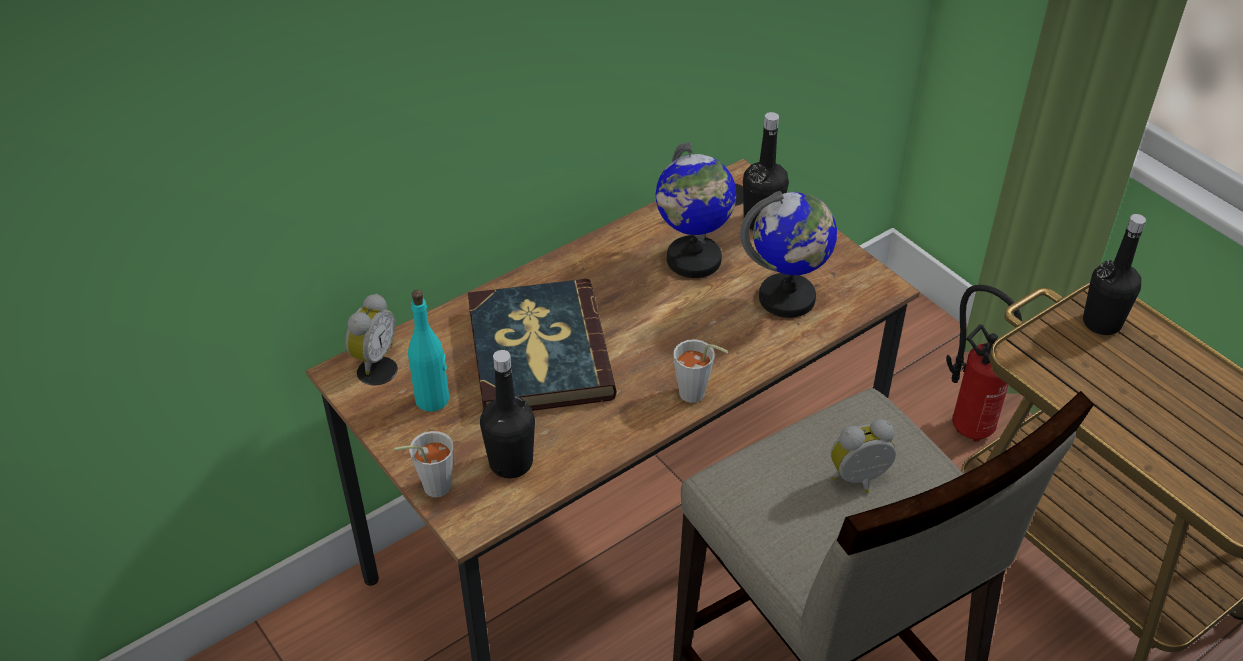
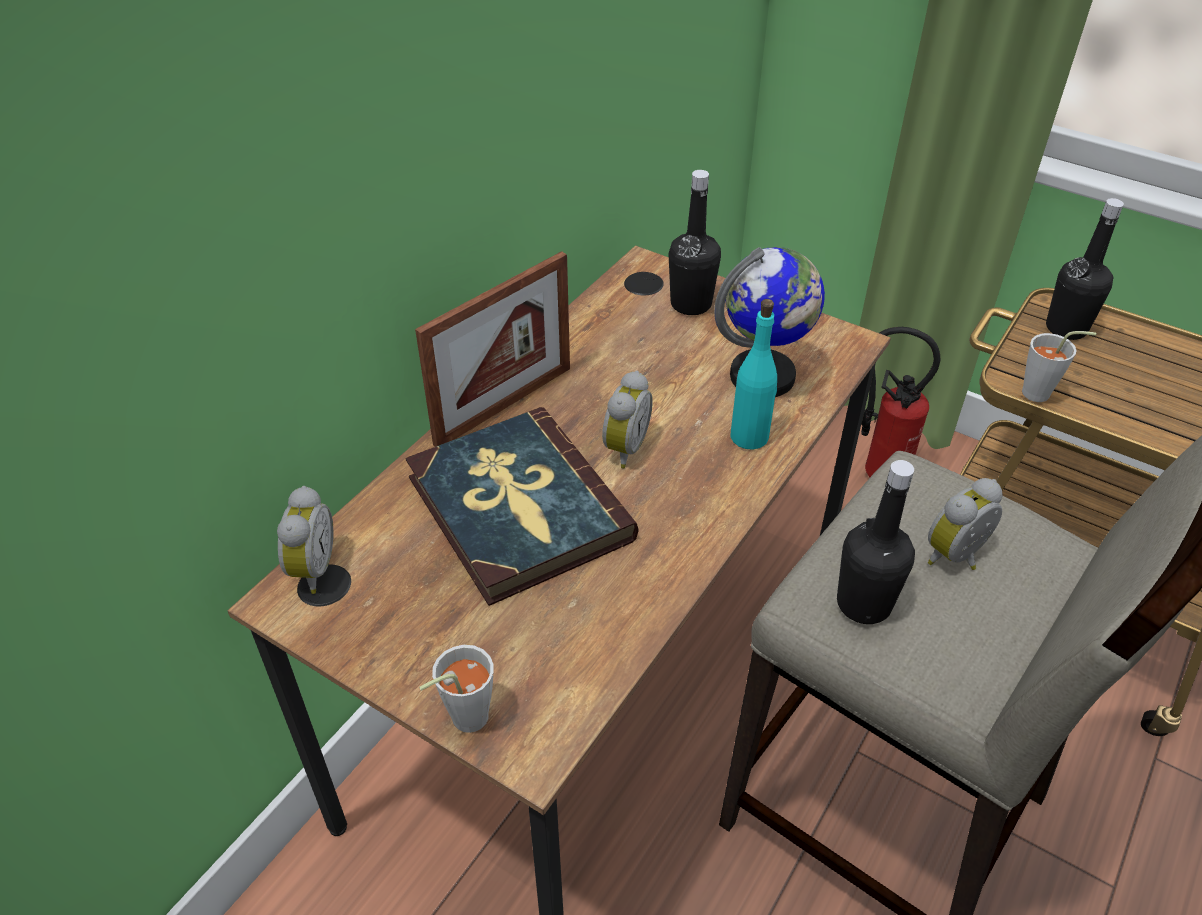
camera: 20 degrees left, 0 degrees up
(433, 399) = (413, 602): turquoise bottle -> turquoise bottle (750, 436)
(511, 463) = (550, 655): black bottle -> black bottle (863, 603)
(566, 270) = (504, 405): none -> picture frame
(641, 327) = (623, 448): none -> alarm clock
(693, 260) = (640, 360): globe -> none
(697, 396) = (727, 510): grey cup -> grey cup (1042, 394)

